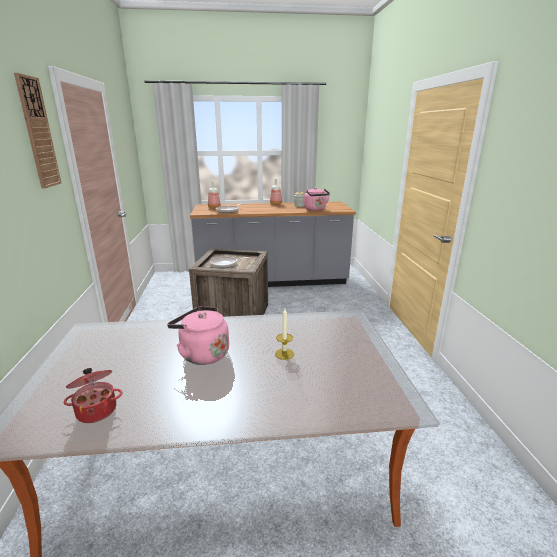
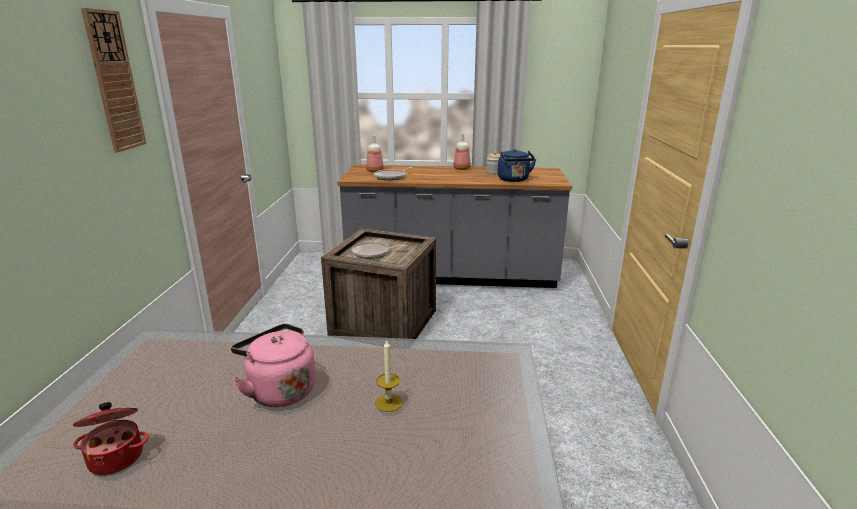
camera: 10 degrees right, 0 degrees up
(315, 209) = (514, 180): pink kettle -> blue kettle

